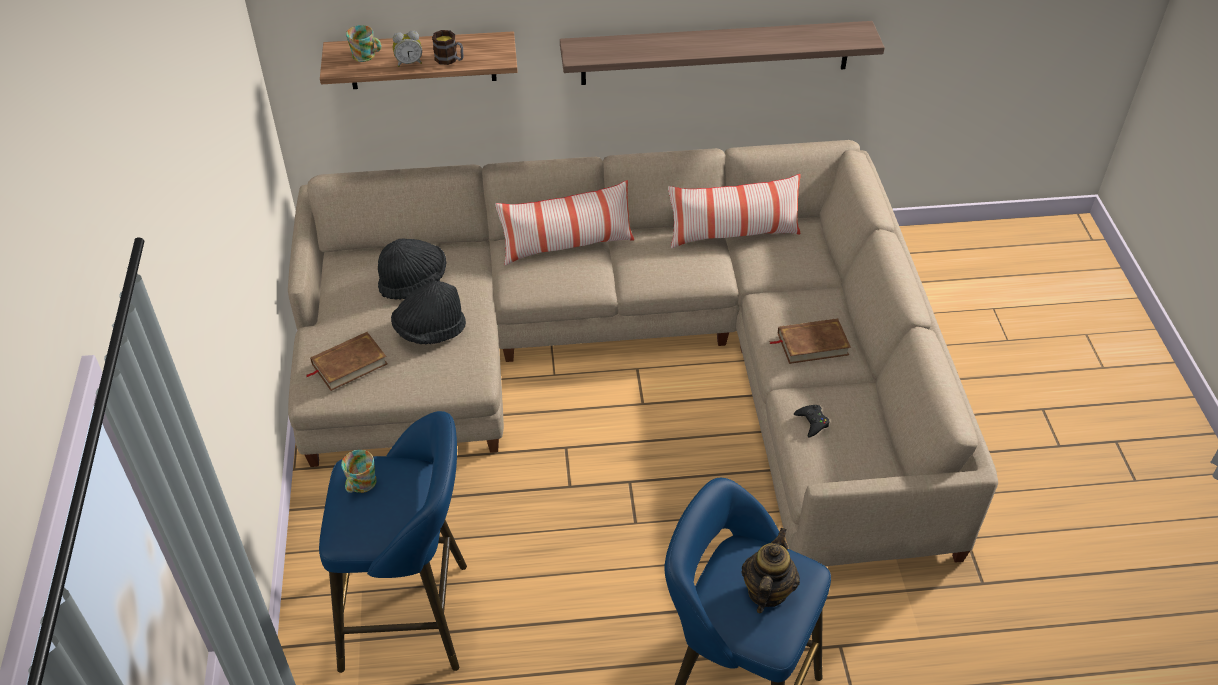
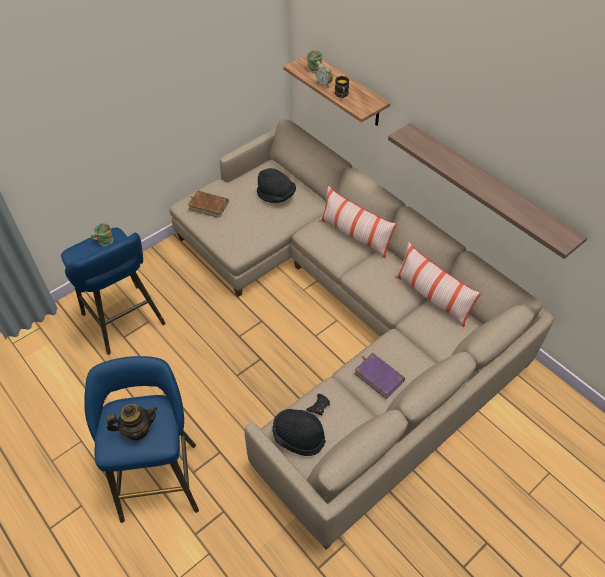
camera: 55 degrees right, 5 degrees up
(430, 330) = (251, 219): black hat -> black hat (298, 437)
(812, 344) = (379, 376): brown book -> purple book

